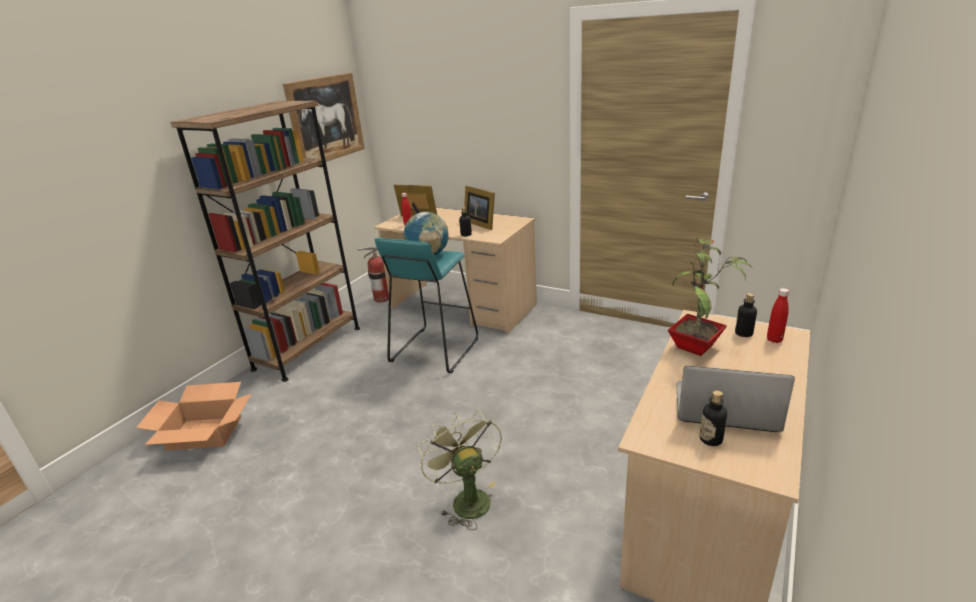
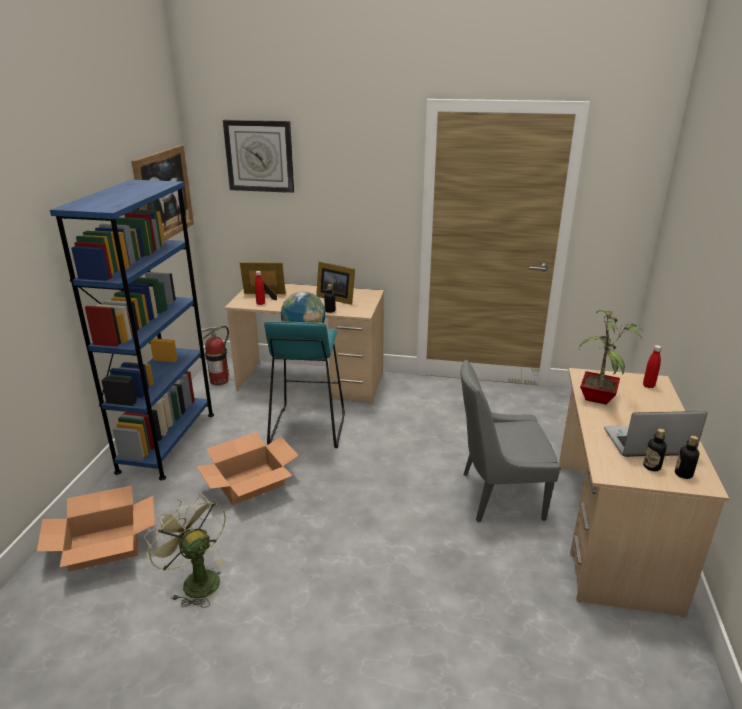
camera: 20 degrees left, 0 degrees up
(308, 348) = (167, 442): brown bookcase -> blue bookcase
(354, 395) = (250, 483): none -> cardboard box
(417, 80) = (259, 156): none -> wall clock
(466, 498) = (416, 558): green fan -> green fan (195, 580)
(590, 447) = (498, 496): none -> grey chair
(743, 333) = (624, 383): bottle -> bottle (683, 474)

